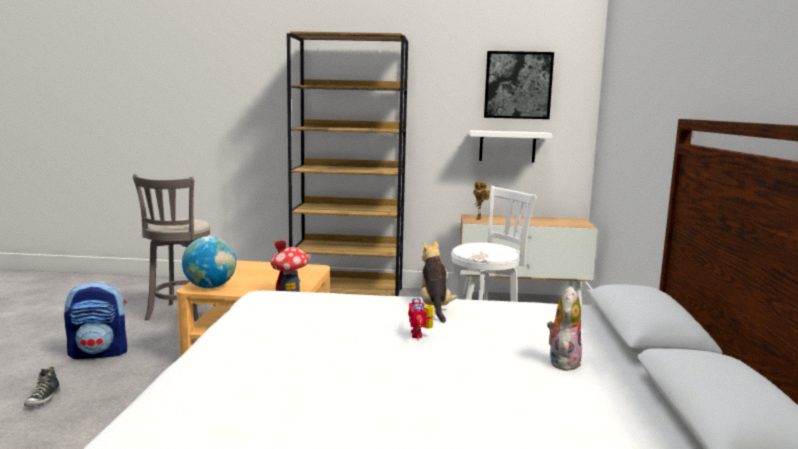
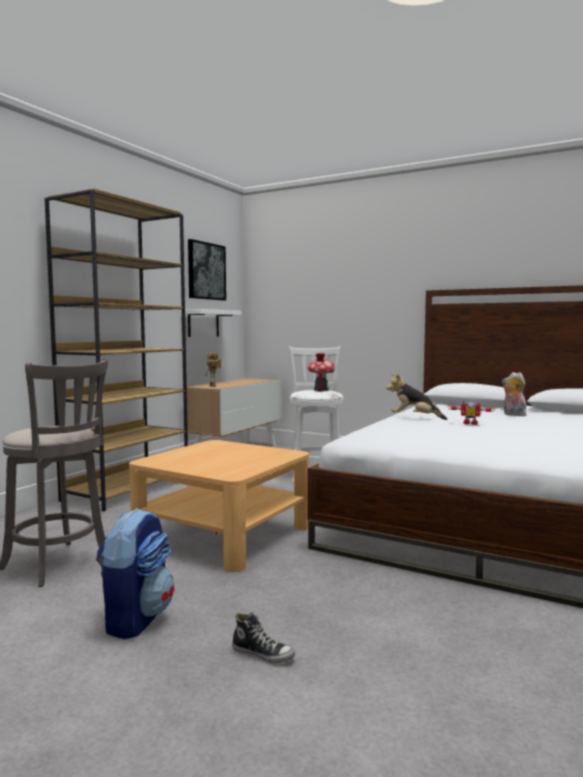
camera: 65 degrees left, 5 degrees down
(210, 287) = (235, 470): globe -> none
(290, 290) = (281, 452): toy house -> toy house (321, 390)

